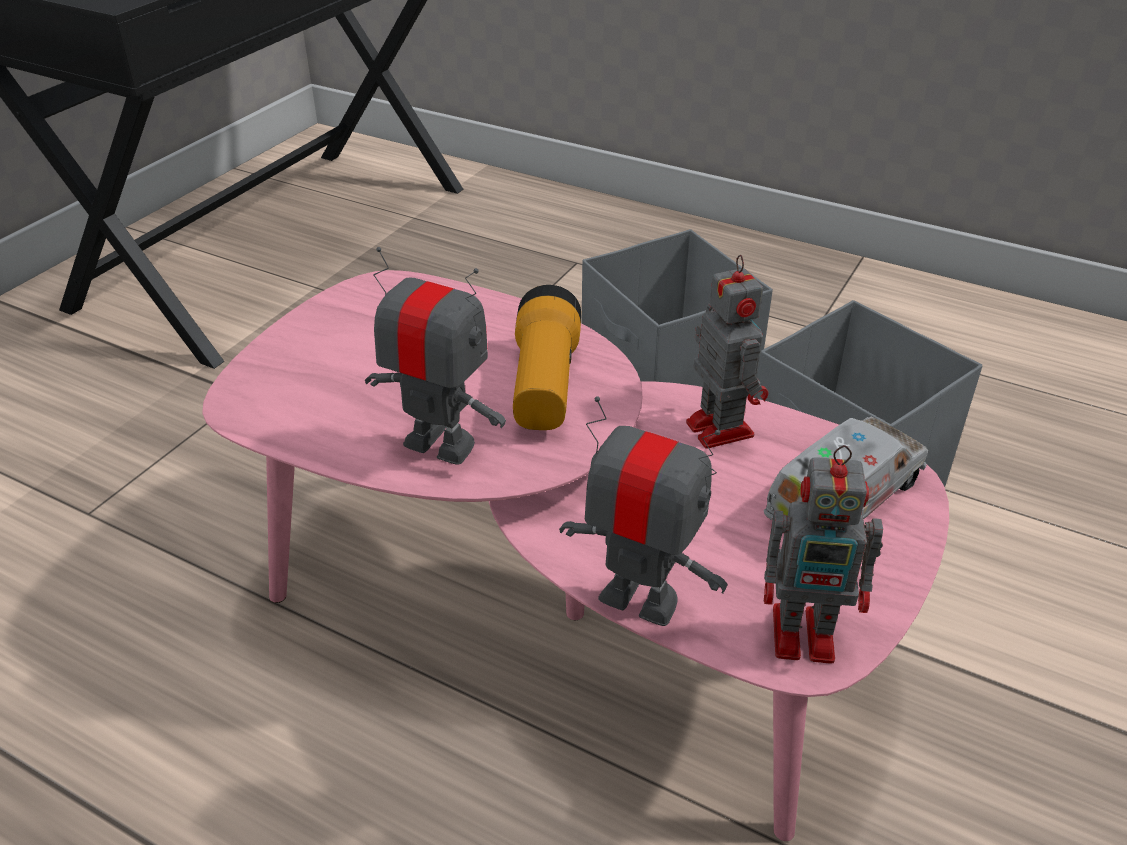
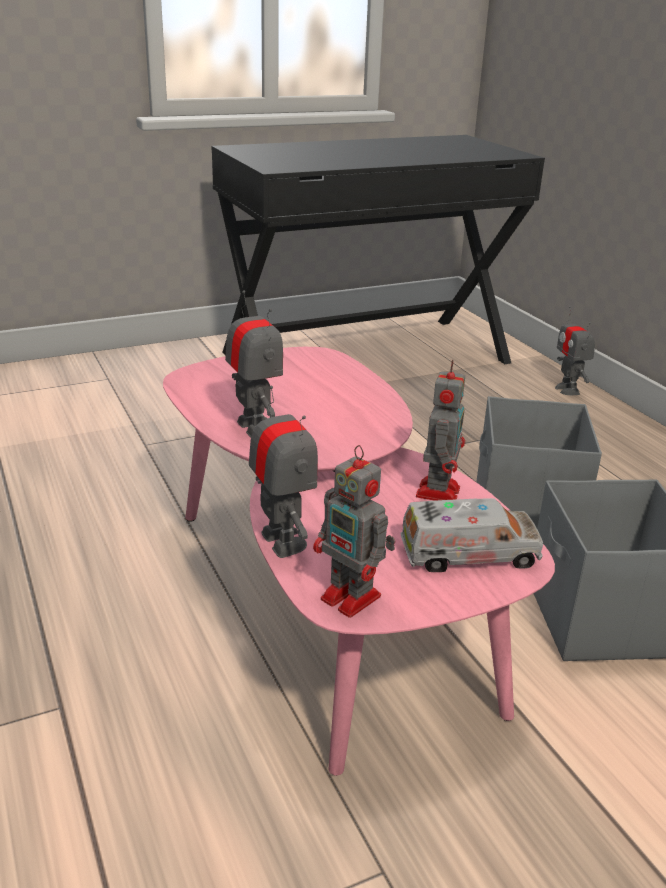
camera: 35 degrees right, 10 degrees down
(545, 384) = (345, 424): flashlight -> none
(556, 204) = (567, 390): none -> toy robot

